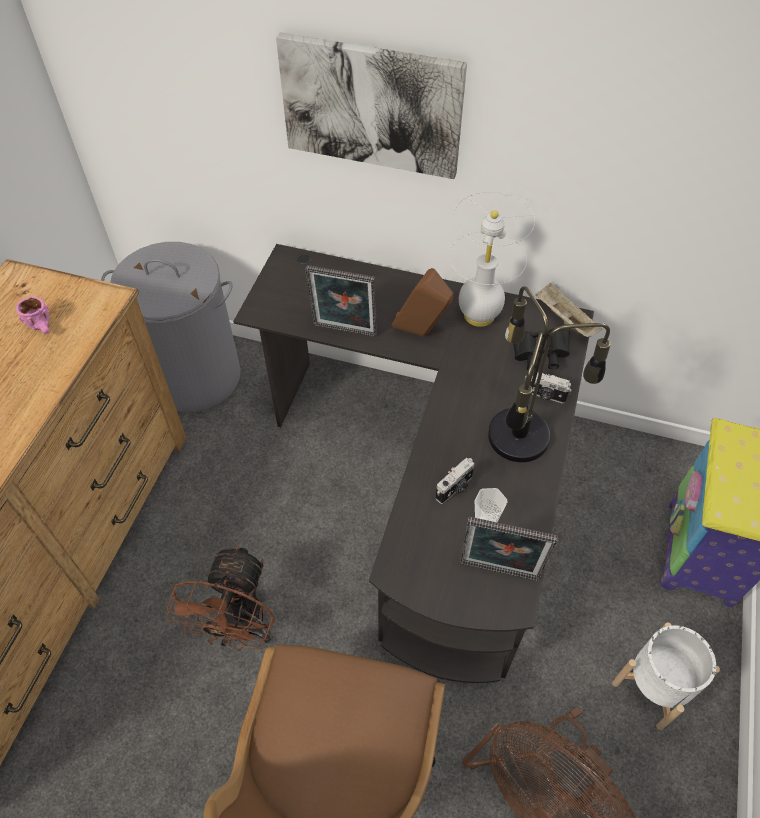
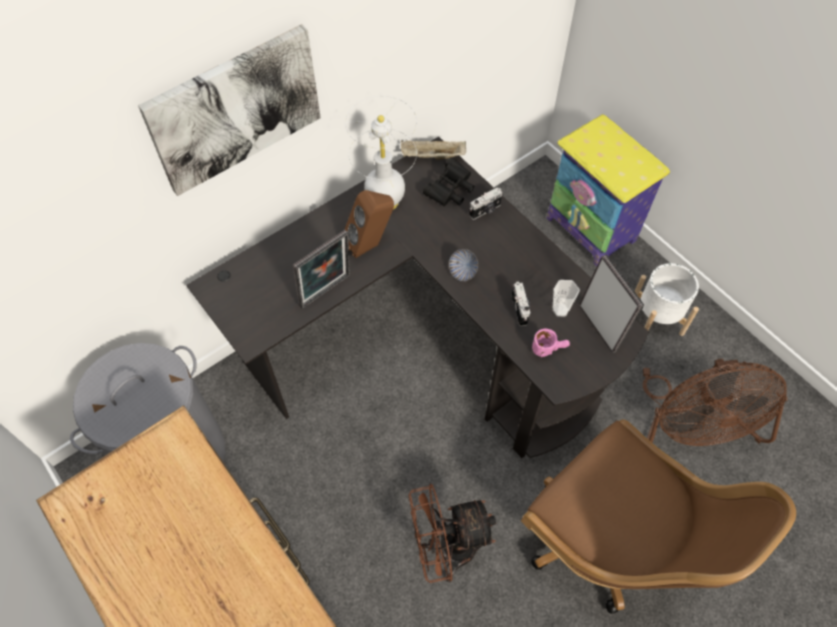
camera: 55 degrees left, 5 degrees up
(44, 327) = (164, 502): pink mug -> pink mug (549, 348)
(239, 628) = (446, 550): brown fan -> brown fan turned 120 degrees clockwise
(456, 417) = (463, 271): none -> bowl
(498, 574) = (601, 326): picture frame -> picture frame turned 75 degrees counterclockwise
(520, 437) = (508, 246): table lamp -> none

